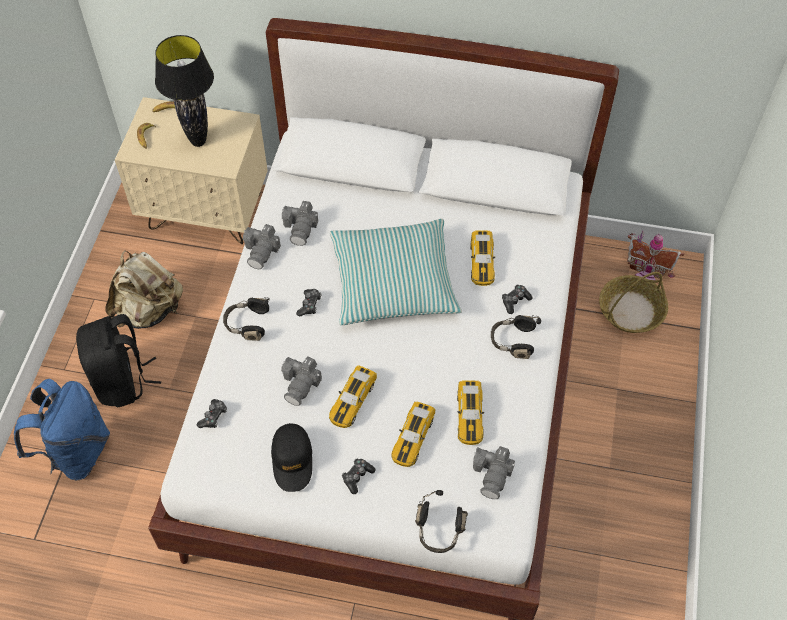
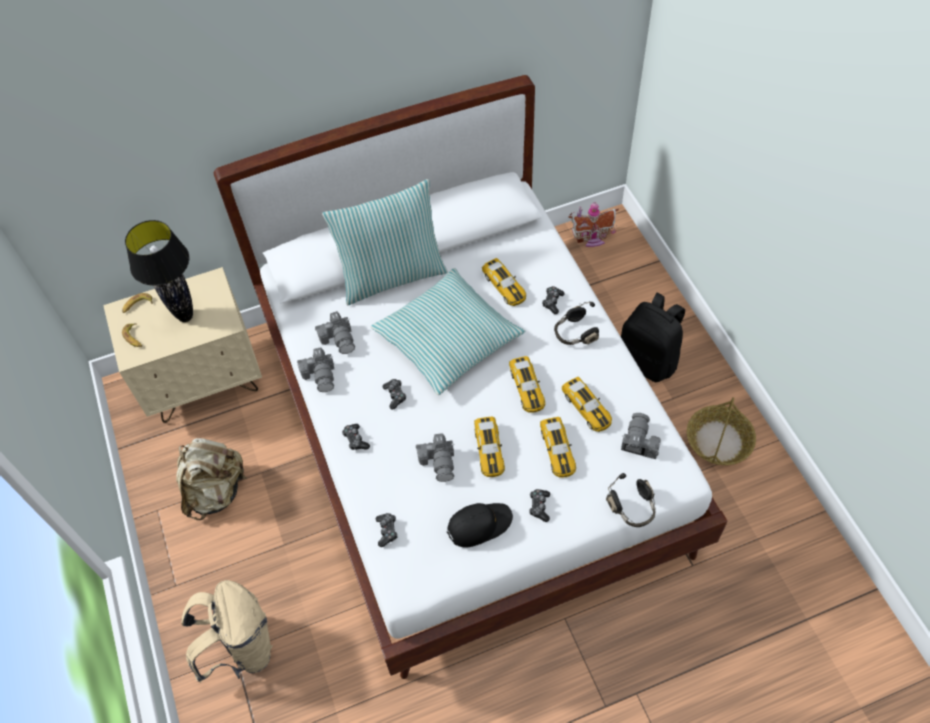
camera: 30 degrees left, 0 degrees up
(76, 452) = (241, 647): blue backpack -> beige backpack
(122, 381) = (237, 563): black backpack -> black backpack (648, 360)
(247, 324) = (355, 440): black headphones -> game controller
(292, 460) = (479, 525): black cap -> black cap turned 75 degrees counterclockwise
(389, 197) = (392, 275): none -> pillow
(429, 365) = (527, 388): none -> toy car
(493, 475) = (638, 442): camera -> camera turned 150 degrees counterclockwise
(631, 310) = (602, 273): basket -> basket (718, 440)

